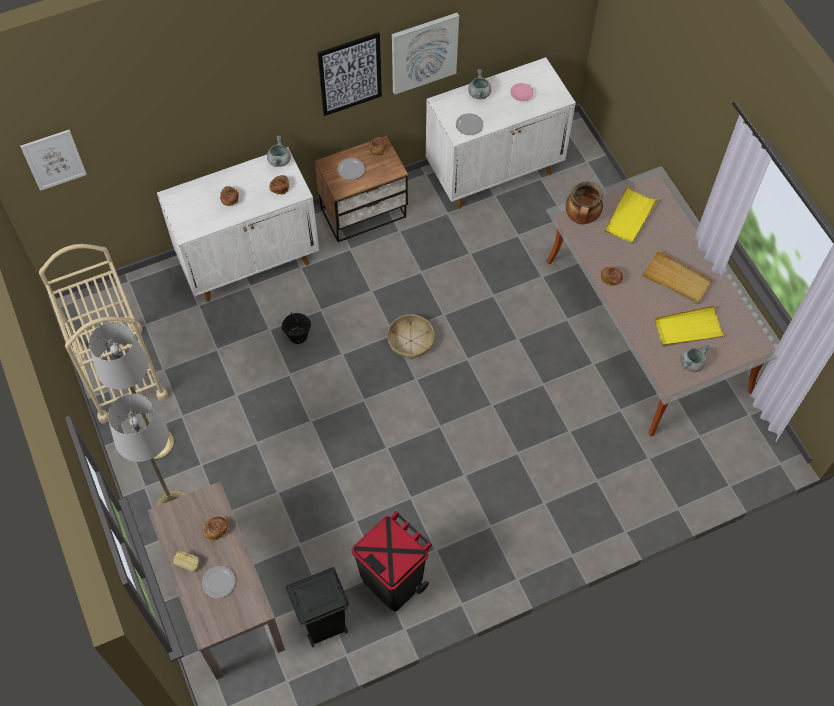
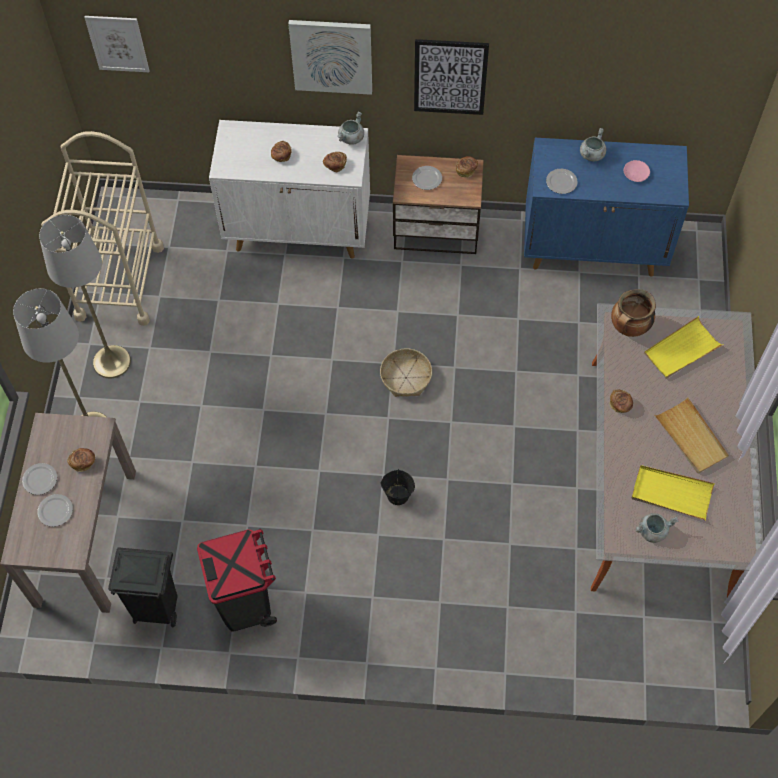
camera: 30 degrees right, 0 degrees up
(187, 563) = (39, 479): bread -> plate
(297, 336) = (300, 322): black bucket -> black bucket (397, 495)
(424, 52) = (540, 85): picture -> picture (331, 56)
(494, 171) = (594, 248): white cabinet -> blue cabinet

